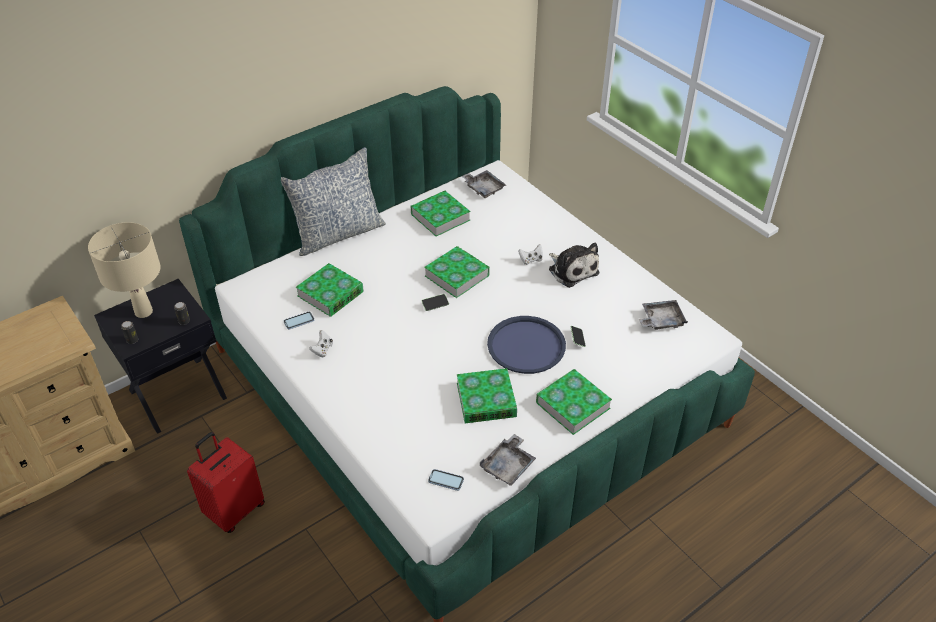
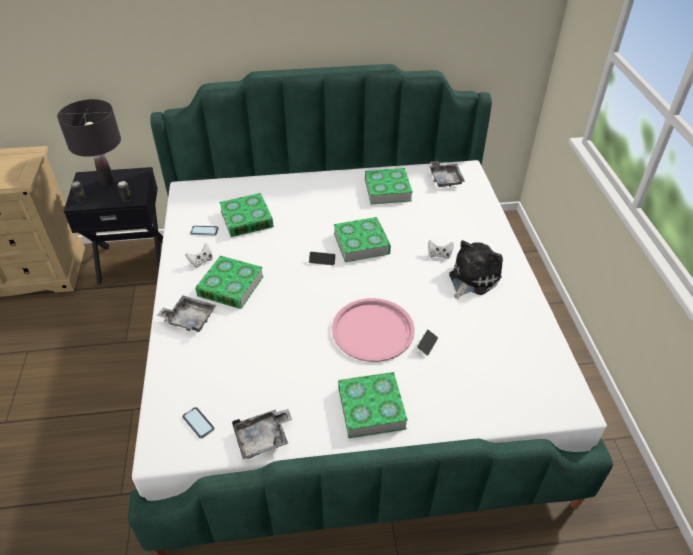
camera: 30 degrees right, 0 degrees up
(143, 312) = (107, 182): beige table lamp -> black table lamp
(234, 510) = (98, 368): red suitcase -> none
(338, 234) = (293, 174): pillow -> none
(486, 400) = (295, 365): book -> book (231, 286)
(526, 345) = (372, 330): blue tray -> pink tray
(572, 270) = (472, 278): plush toy -> plush toy turned 135 degrees counterclockwise
(661, 320) = (528, 363): grey tray -> grey tray (189, 319)

